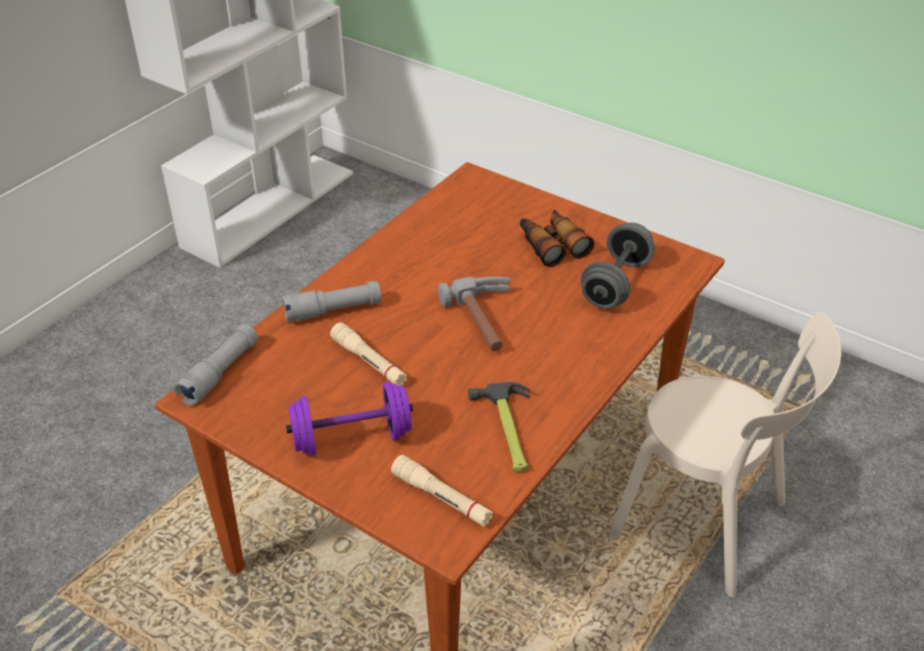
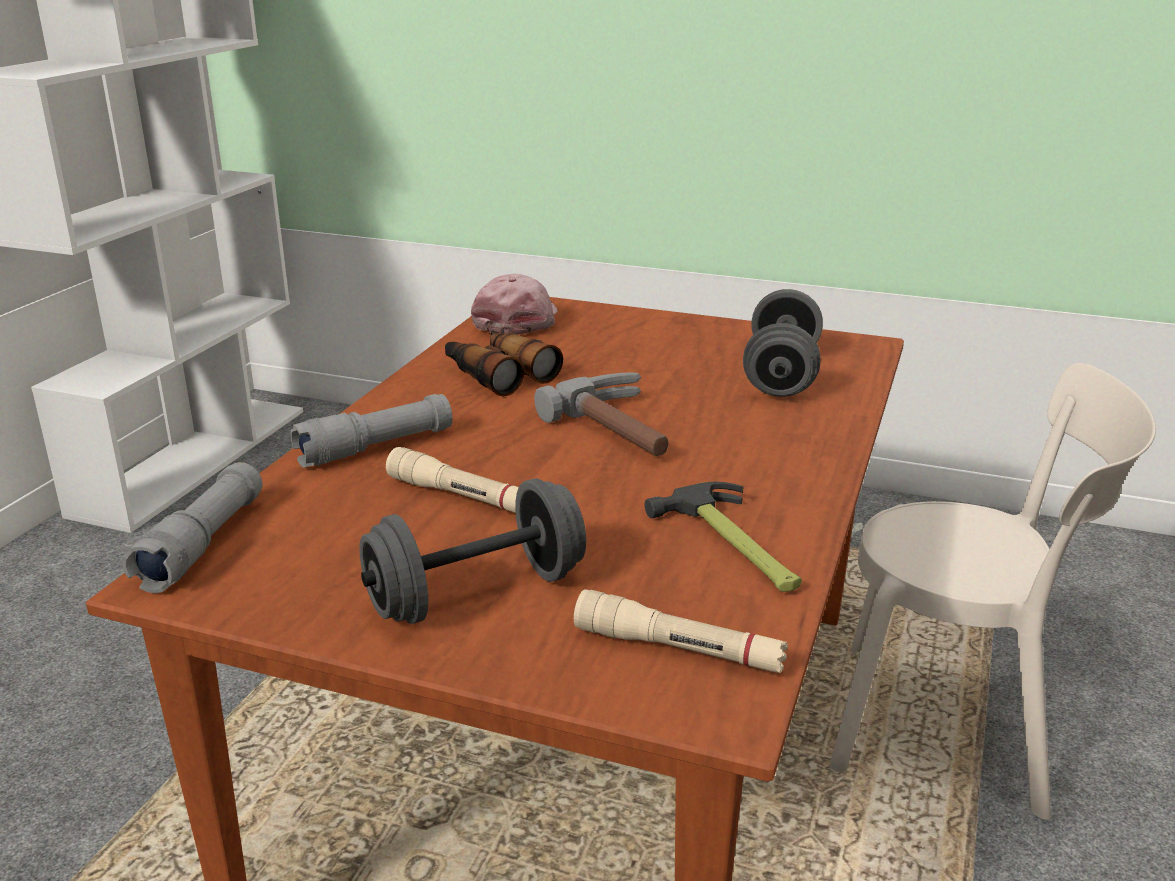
camera: 15 degrees left, 15 degrees down
(352, 438) = (476, 593): purple dumbbell -> grey dumbbell
(463, 196) = (517, 320): none -> pink cap
(552, 245) = (668, 349): binoculars -> binoculars (498, 374)

